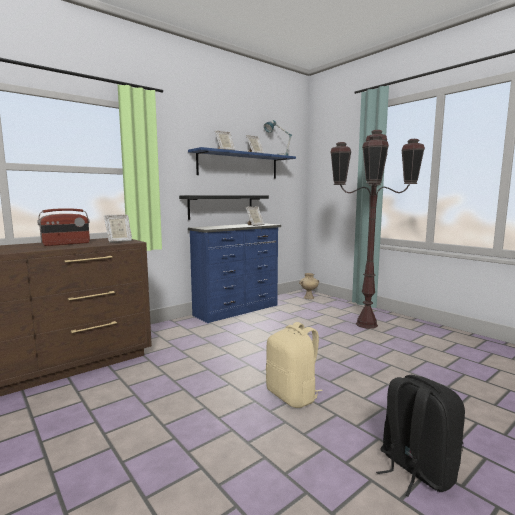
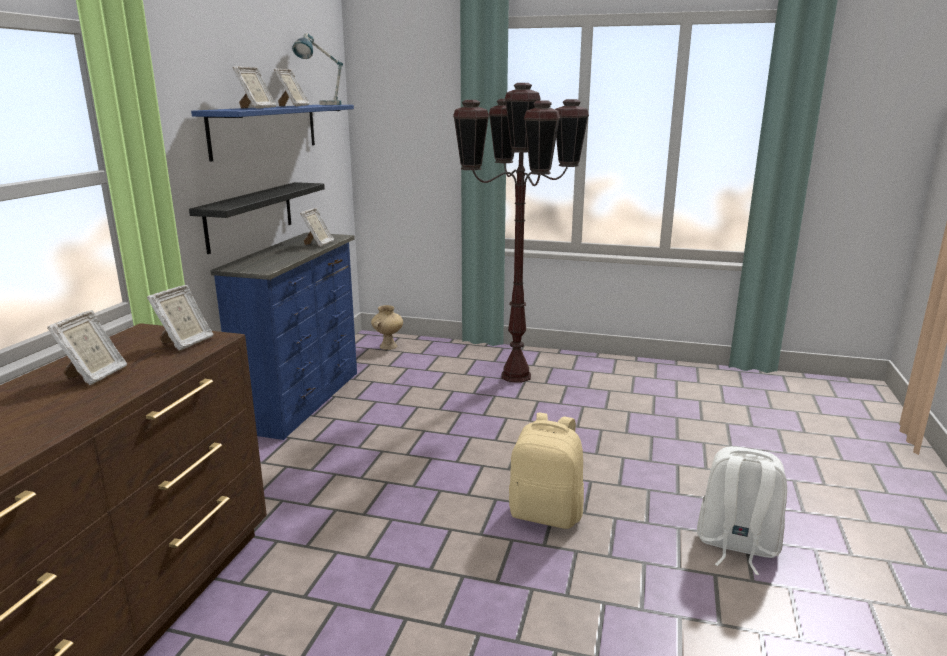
camera: 35 degrees left, 10 degrees up
(66, 244) = (94, 375): radio -> picture frame
(415, 470) = (736, 545): black backpack -> white backpack

